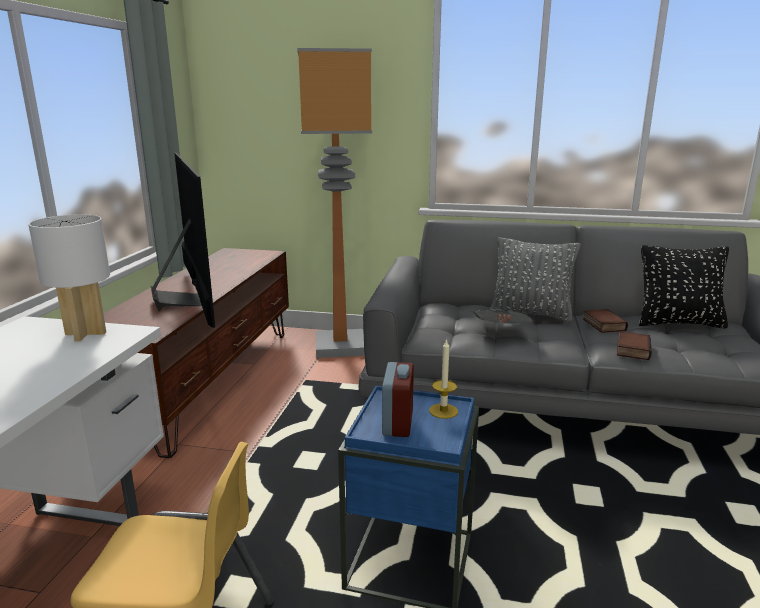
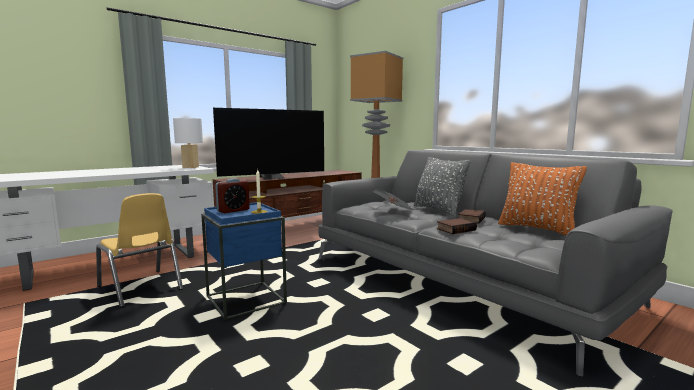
camera: 40 degrees right, 10 degrees down
(186, 301) = (273, 178): television -> television turned 45 degrees clockwise
(678, 323) = (537, 228): black pillow -> orange pillow

